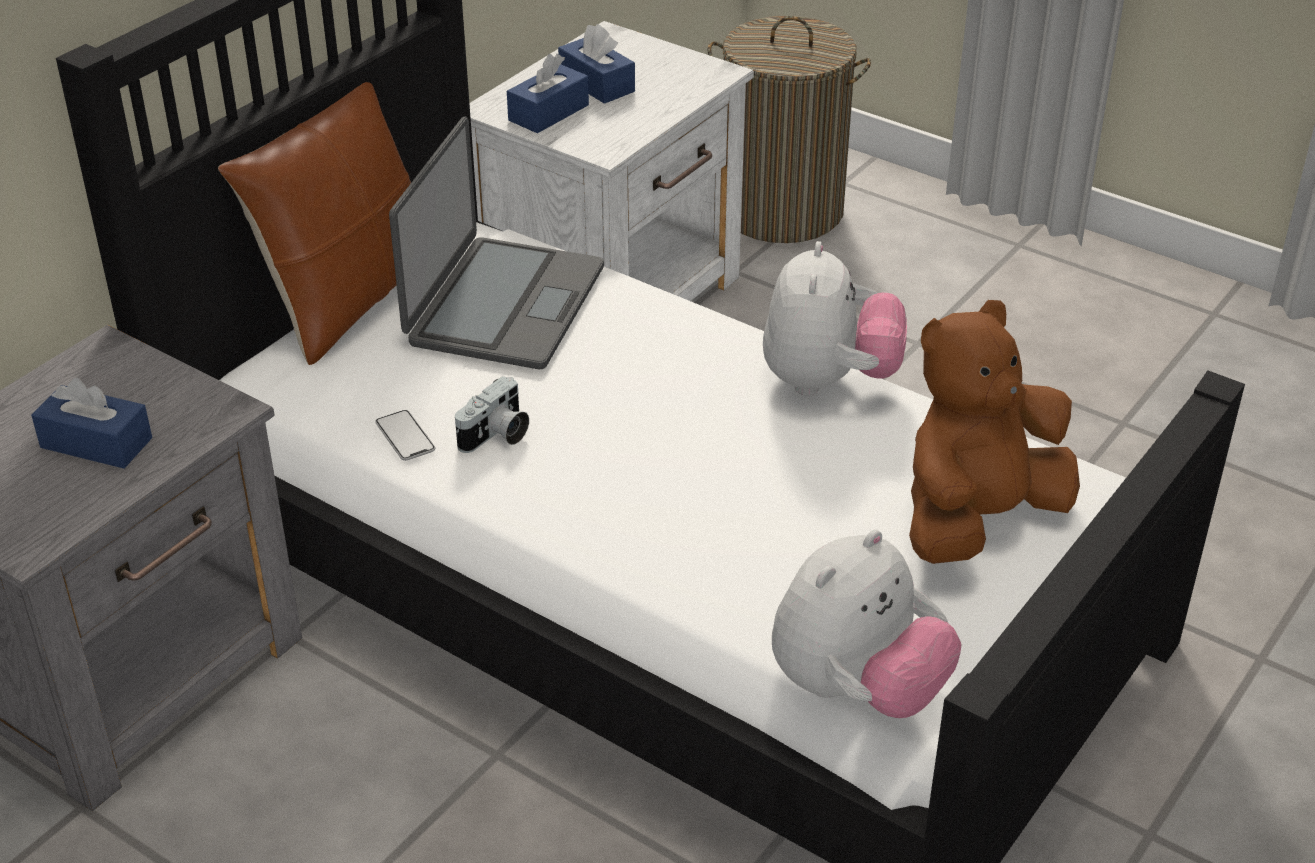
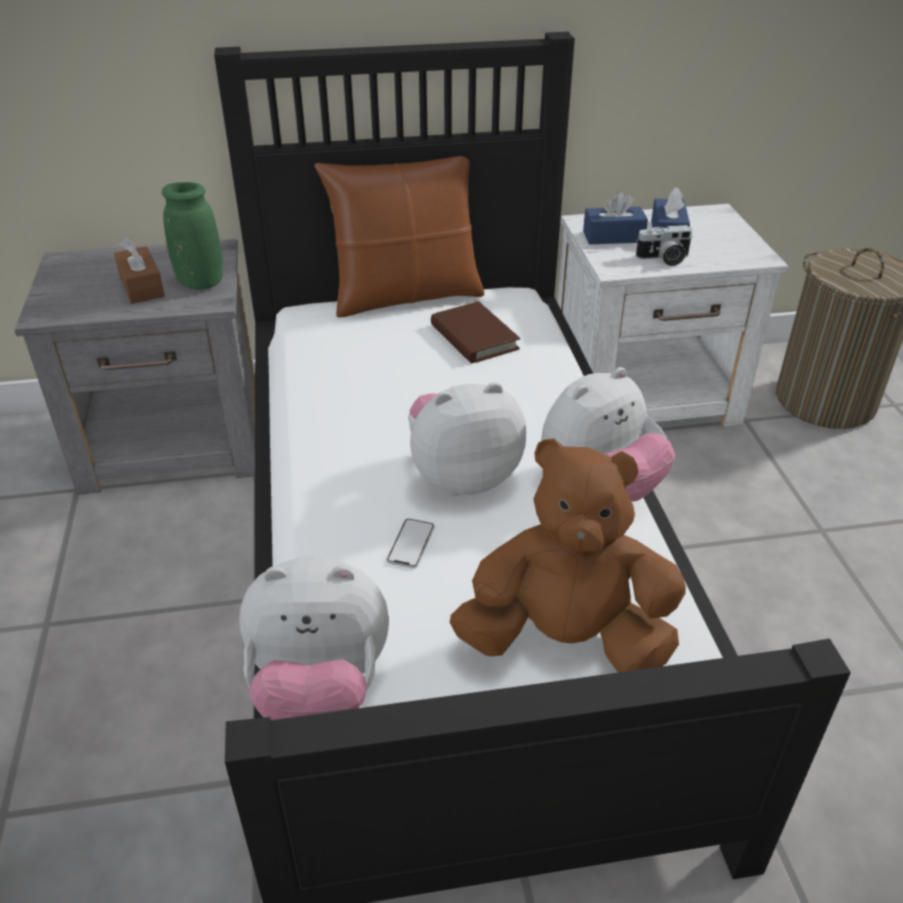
camera: 45 degrees right, 0 degrees up
(96, 443) = (142, 286): blue tissue box -> brown tissue box
(167, 398) = (201, 282): none -> green vase
(405, 437) = (321, 375): phone -> phone (411, 544)
(496, 436) = (363, 401): camera -> camera (664, 259)
(503, 305) = (474, 337): laptop -> brown book
(704, 446) = (462, 476): none -> plush toy

